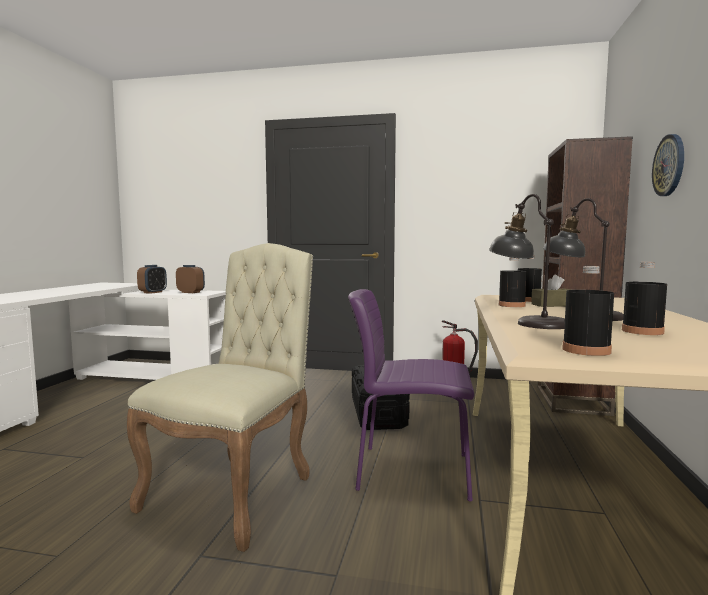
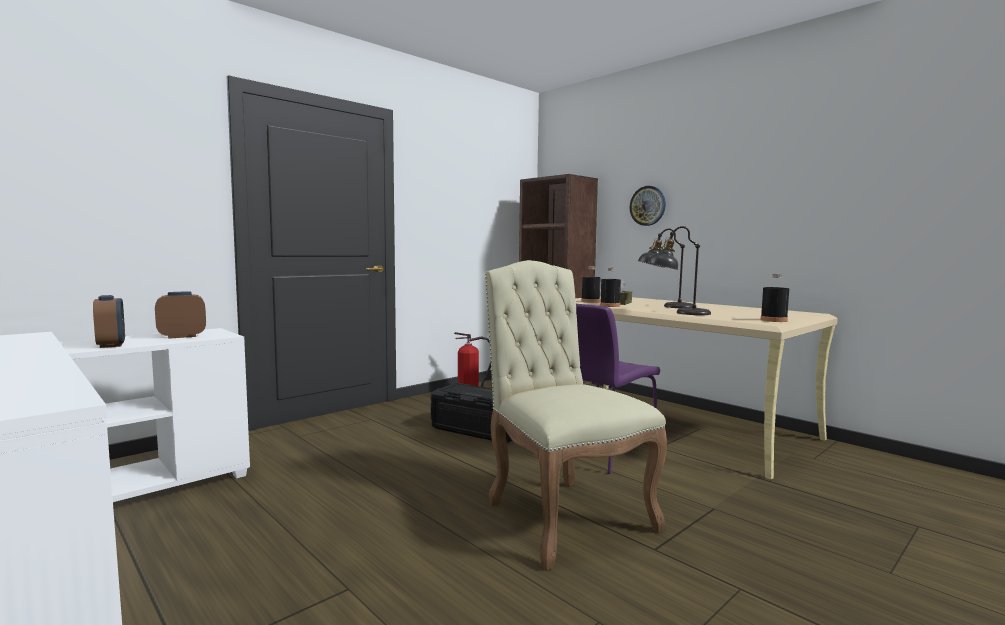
camera: 55 degrees left, 0 degrees up
(642, 331) = (730, 310): black bottle -> none

